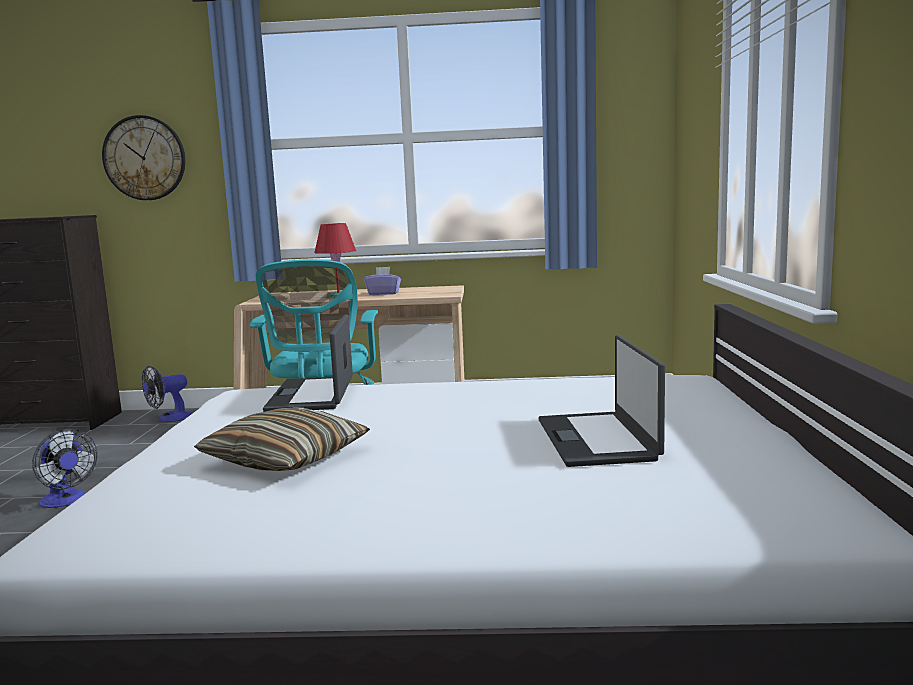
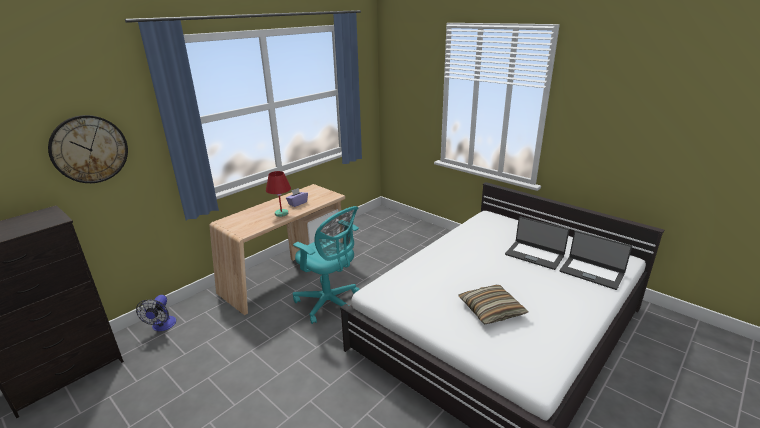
camera: 50 degrees left, 15 degrees up
(66, 501) = (251, 400): fan -> none
(313, 395) = (412, 278): laptop -> laptop (591, 272)

